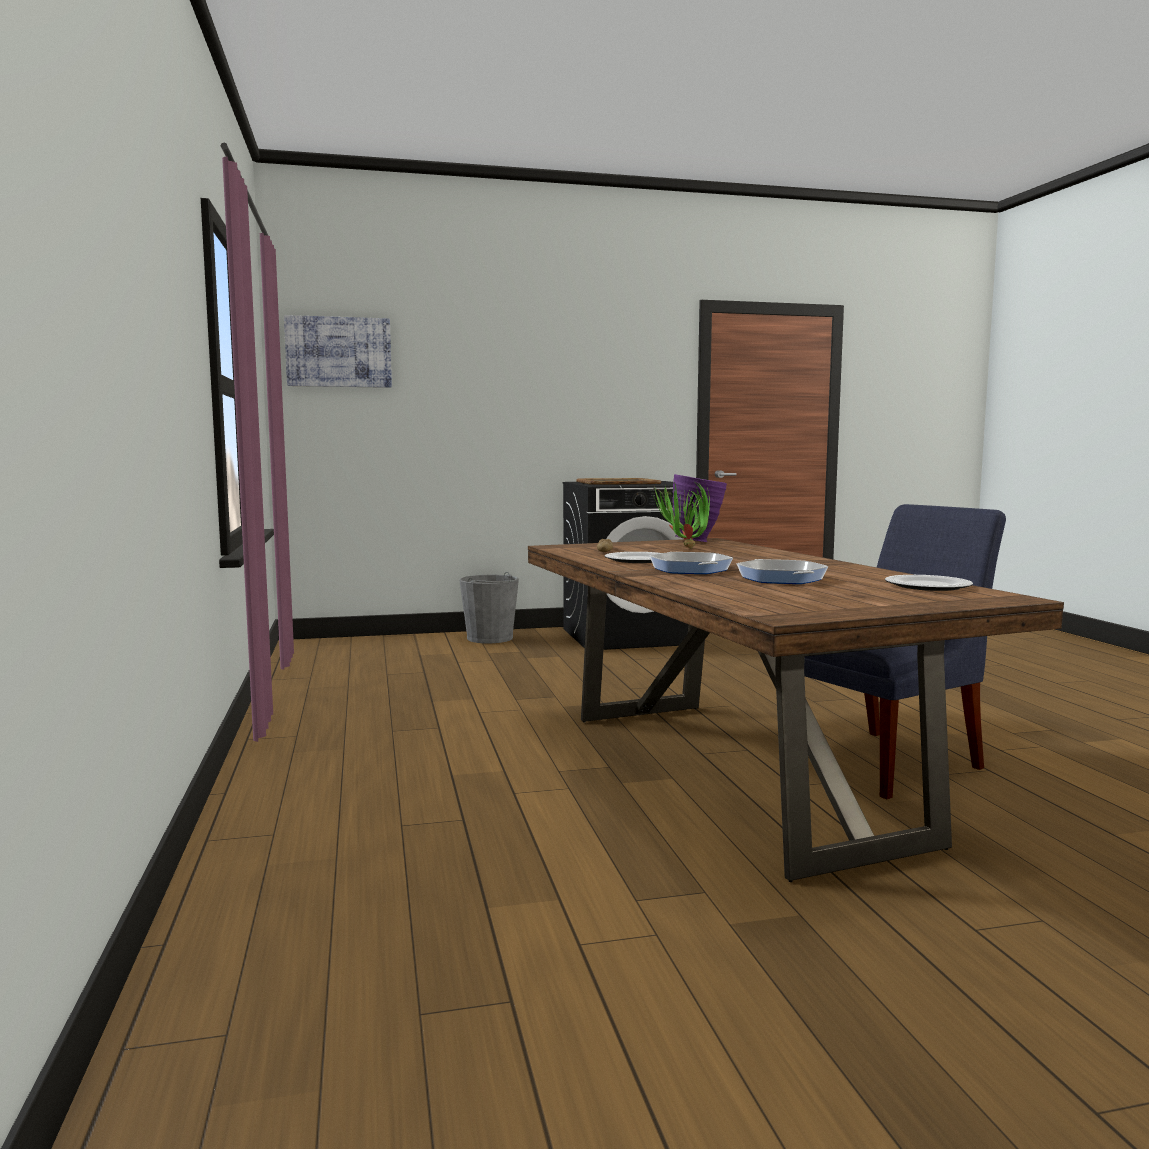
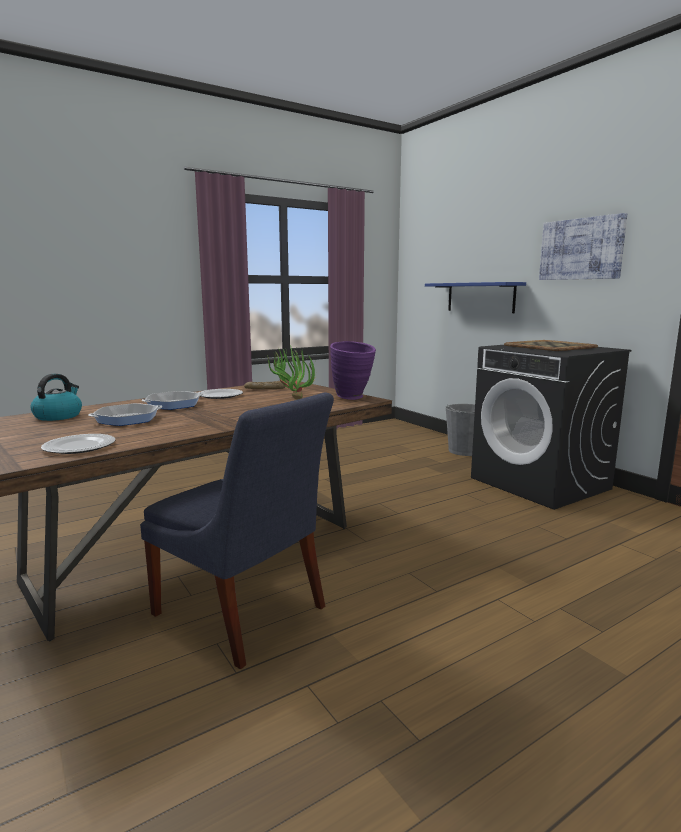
camera: 70 degrees right, 5 degrees up
(338, 352) = (427, 246): picture -> picture (581, 249)
(456, 431) = (480, 297): none -> blue shelf
(744, 594) = (58, 416): none -> kettle

